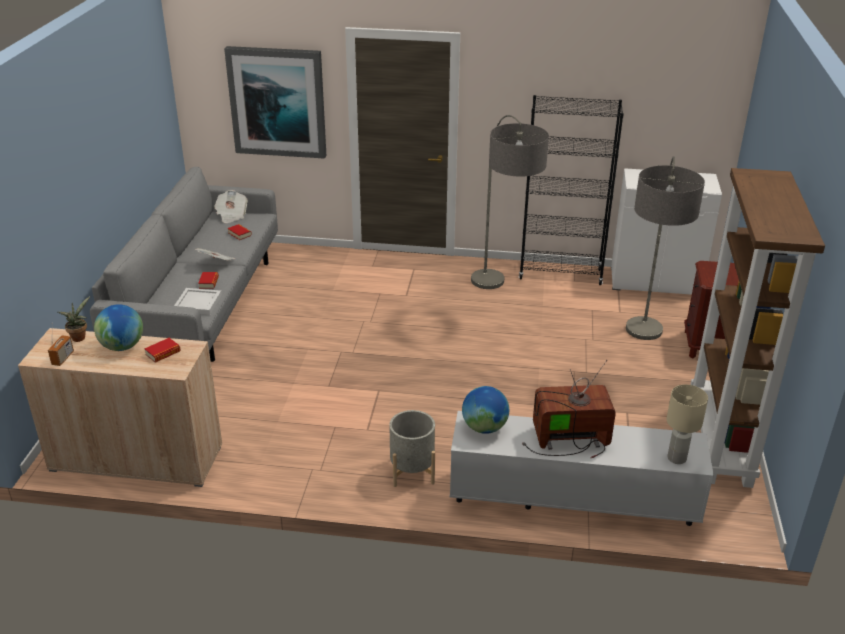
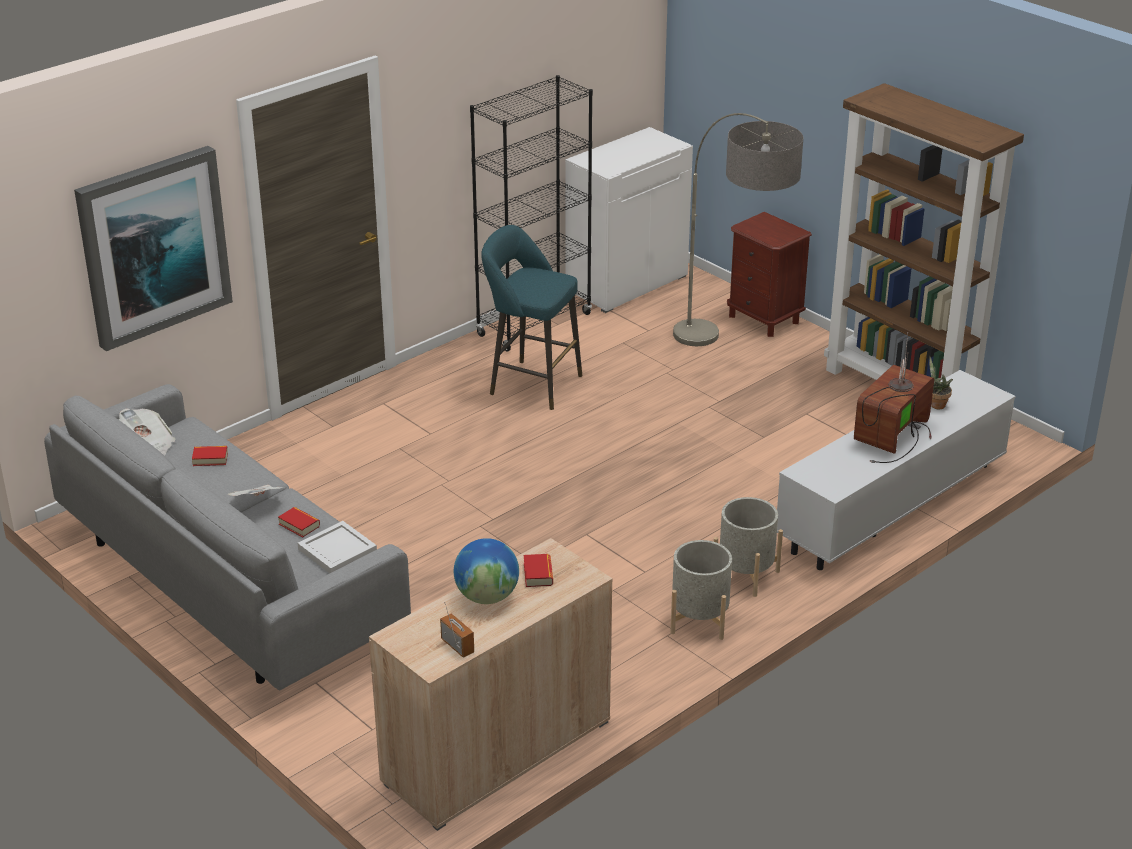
camera: 50 degrees left, 0 degrees up
(79, 337) = (423, 620): potted plant -> potted plant (935, 404)
(342, 475) = (699, 620): none -> grey planter
(484, 428) = (824, 470): globe -> none
(500, 301) = (531, 383): floor lamp -> turquoise stool
(677, 458) = (977, 400): beige table lamp -> none

